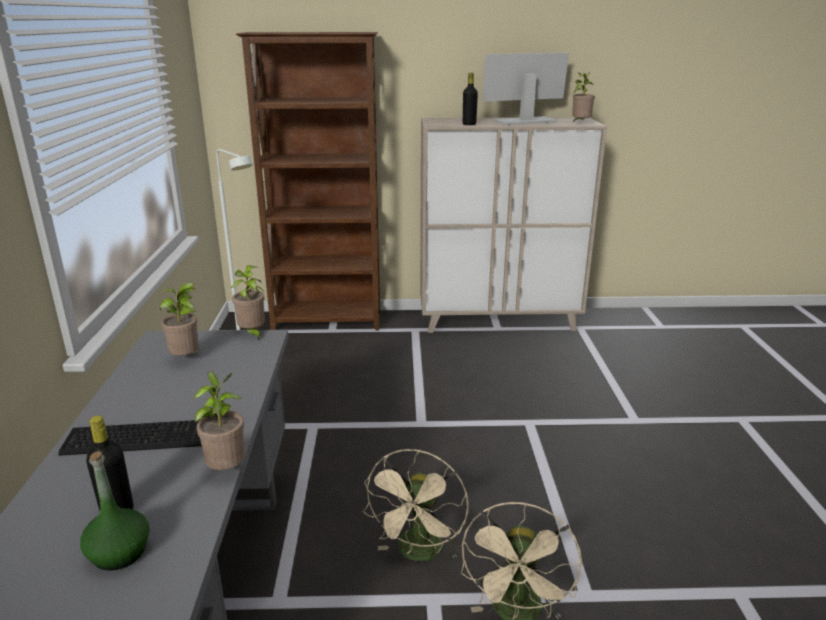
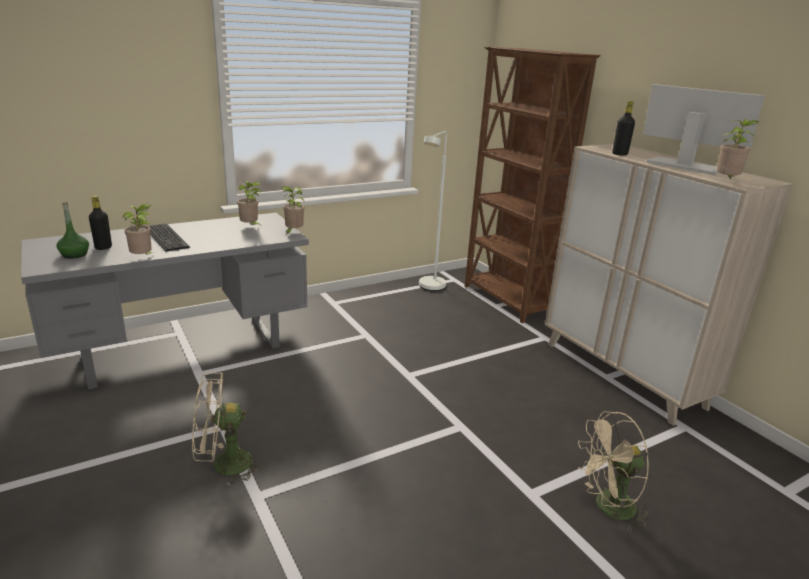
camera: 60 degrees right, 0 degrees up
(419, 553) = (262, 410): beige fan -> beige fan (607, 508)

